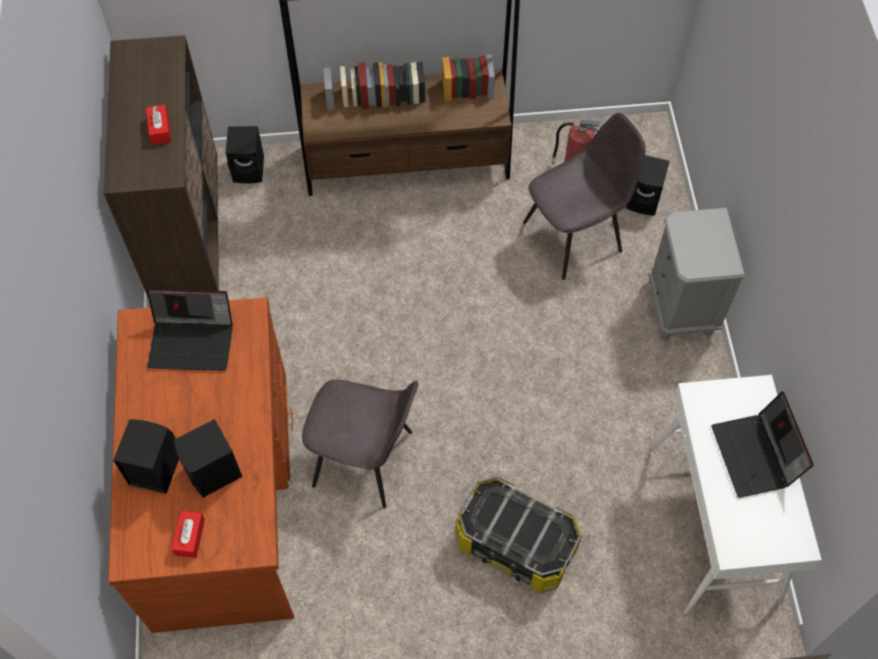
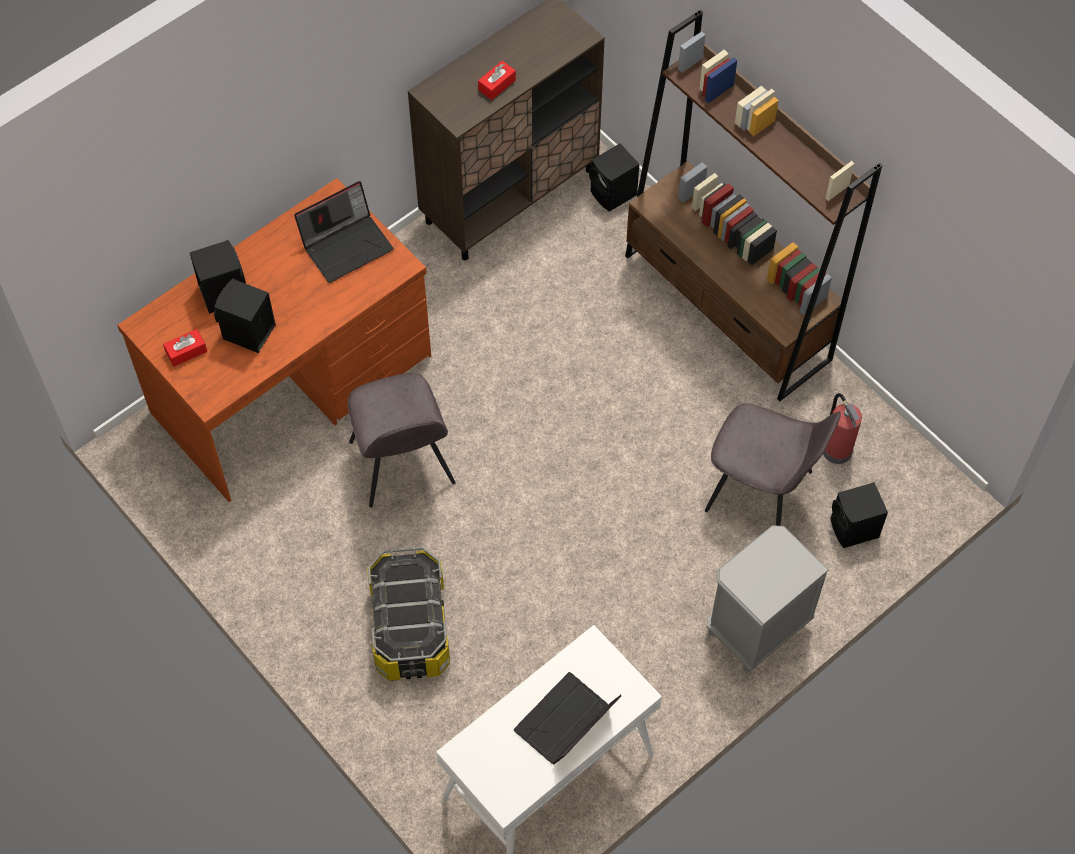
camera: 55 degrees right, 0 degrees up
(193, 341) = (347, 245): laptop -> laptop turned 90 degrees counterclockwise

